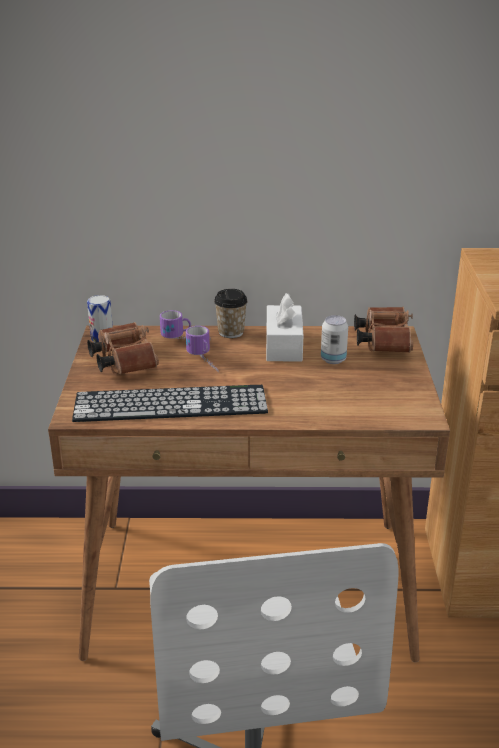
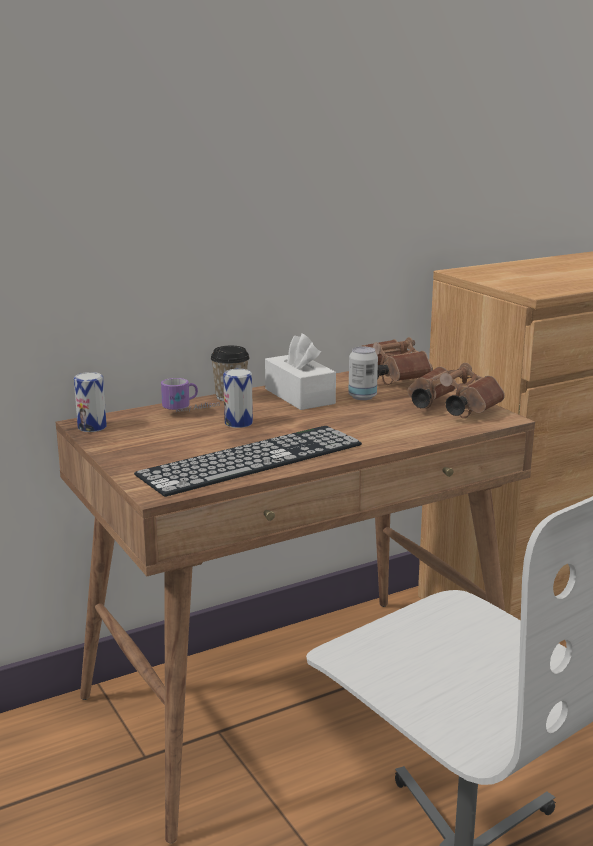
camera: 30 degrees left, 10 degrees down
(123, 362) = (147, 440): brown binoculars -> brown binoculars (449, 409)
(204, 362) = (238, 423): mug -> can

